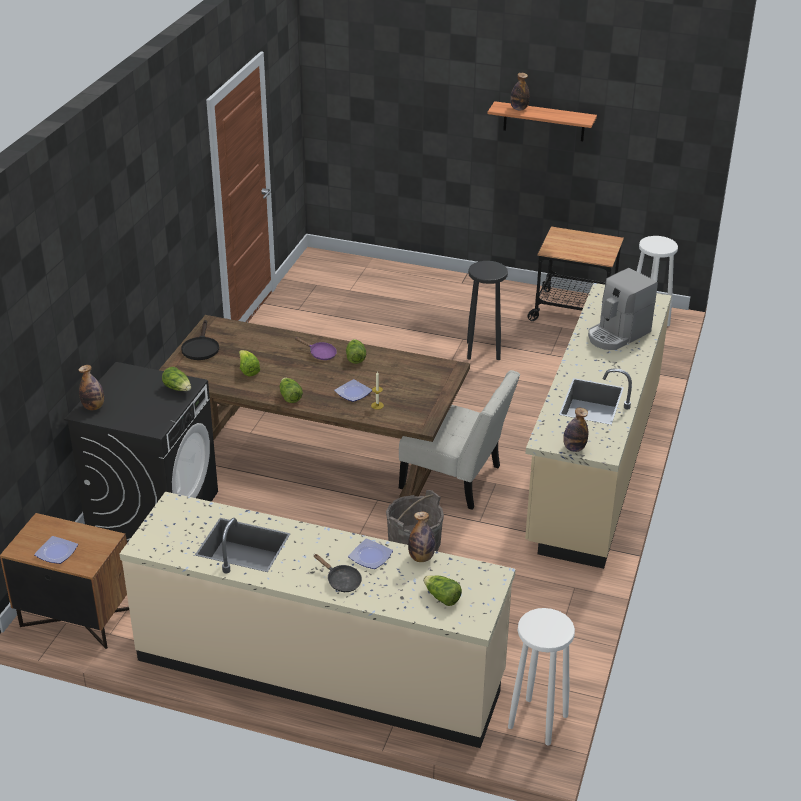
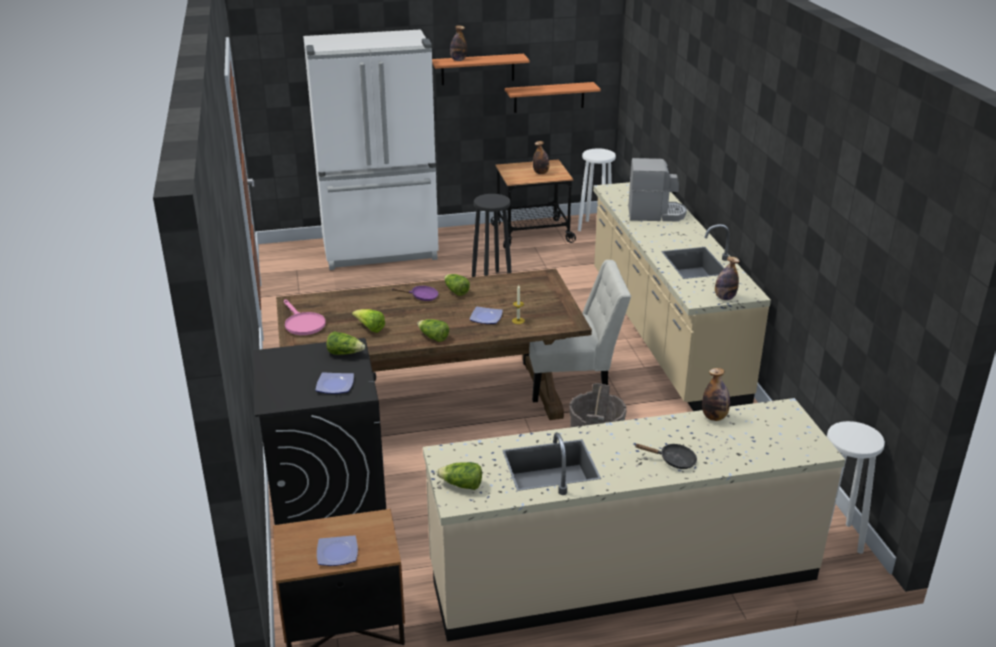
camera: 30 degrees left, 5 degrees down
(93, 407) = (275, 395): bottle -> bottle (541, 173)
(200, 348) = (302, 323): black frying pan -> pink frying pan
(370, 557) = (673, 432): plate -> plate (335, 386)
(409, 286) = (380, 251): none -> white fridge
(442, 597) = (769, 441): lettuce -> lettuce (461, 485)
(617, 335) = (655, 214): coffee machine -> coffee machine turned 105 degrees counterclockwise
(622, 167) = (549, 97): none -> shelf

